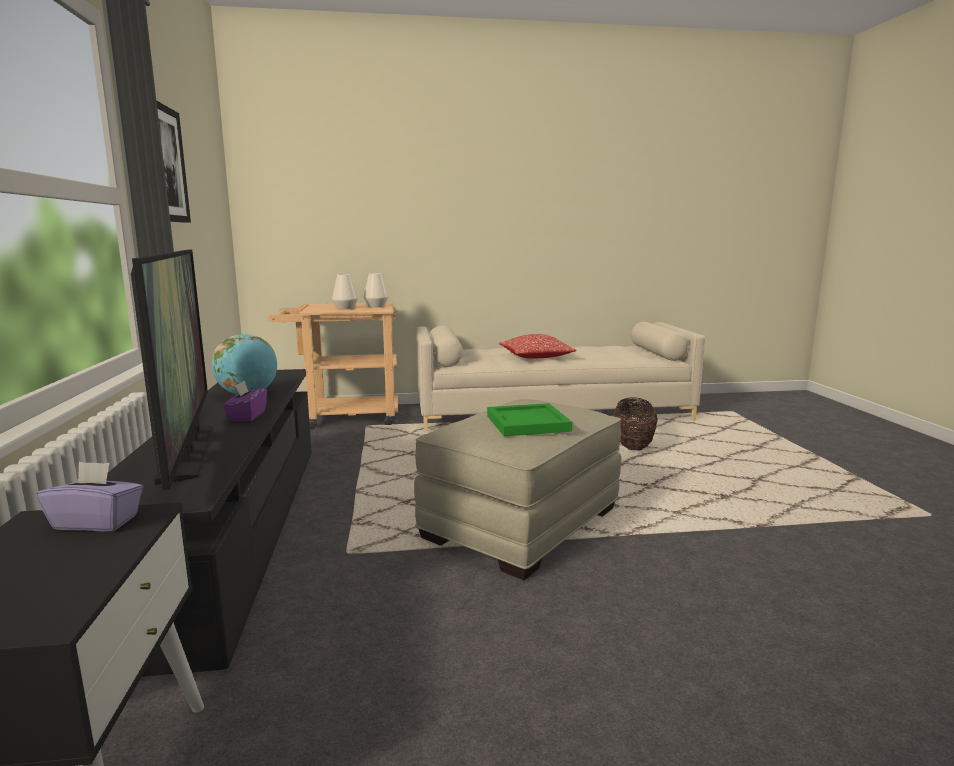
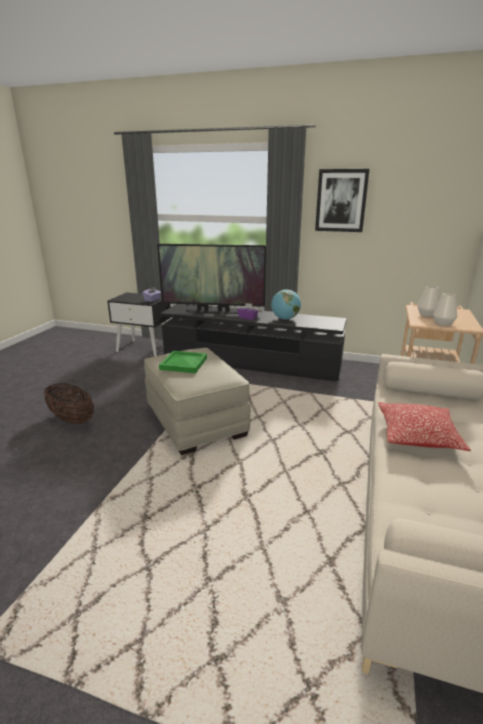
camera: 115 degrees right, 10 degrees up
(633, 446) = (286, 529): basket -> basket (72, 419)

